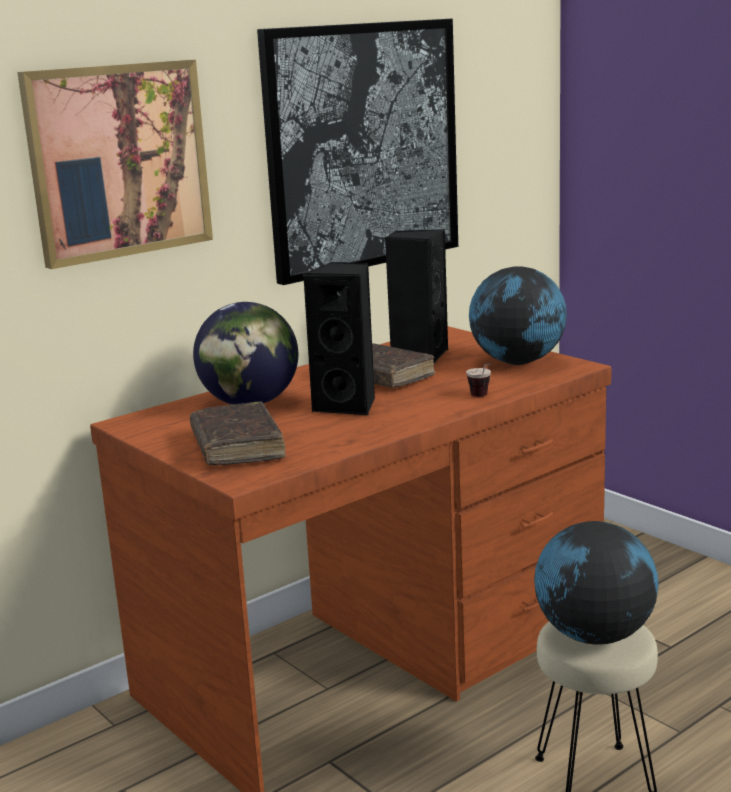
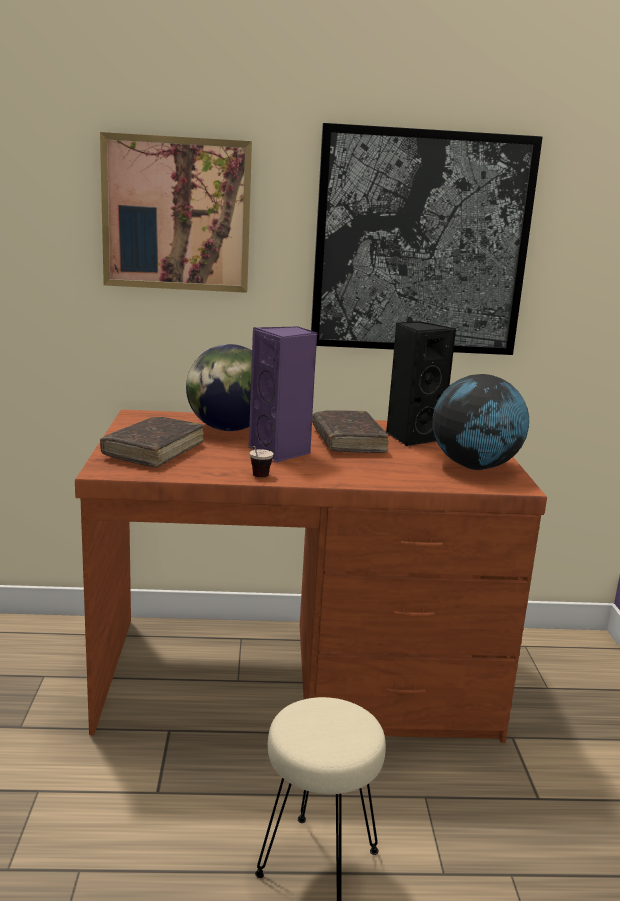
camera: 35 degrees right, 0 degrees up
(348, 405) = (281, 452): black speaker -> purple speaker
(482, 397) = (383, 481): cup -> cup (256, 478)
(594, 635) = (323, 727): globe -> none

